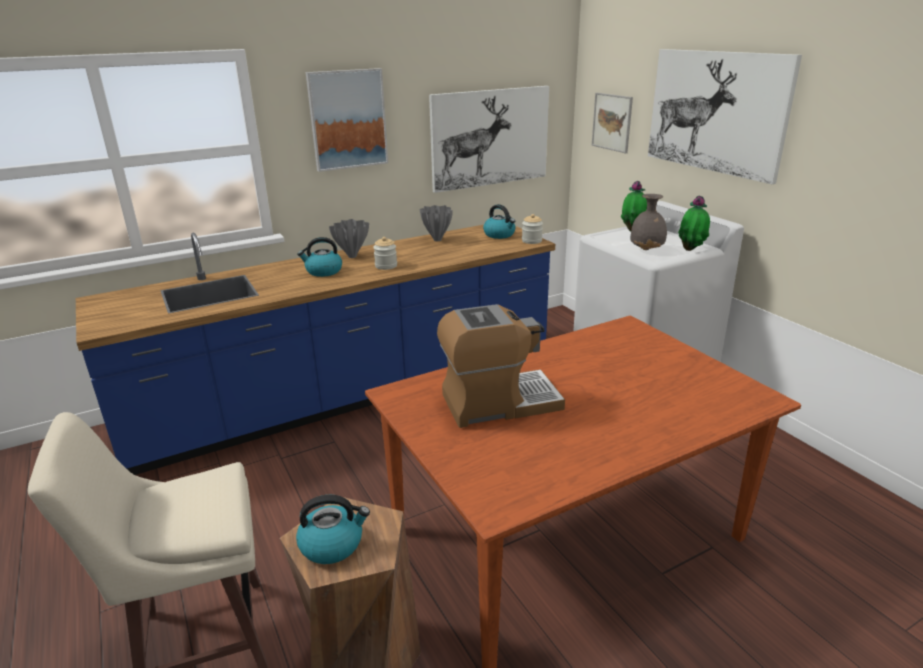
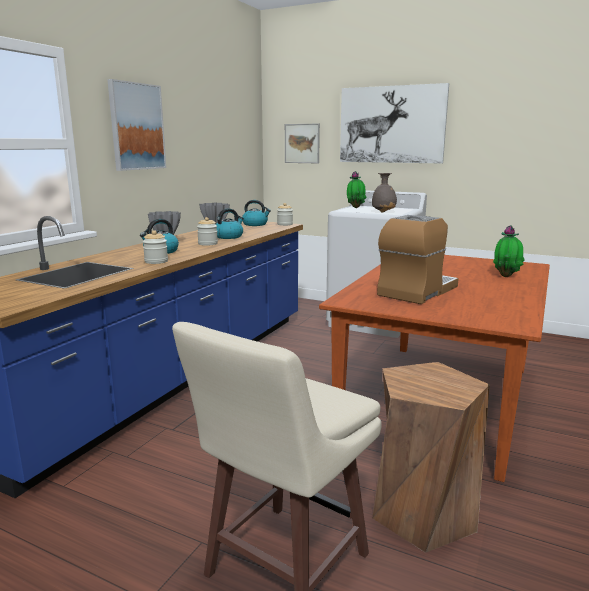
camera: 35 degrees left, 10 degrees down
(292, 288) = (156, 261): none -> jar
(332, 544) = (431, 387): kettle -> kettle (229, 236)
(490, 138) = (222, 154): picture -> none
(691, 250) = (406, 210): potted plant -> potted plant (506, 276)

